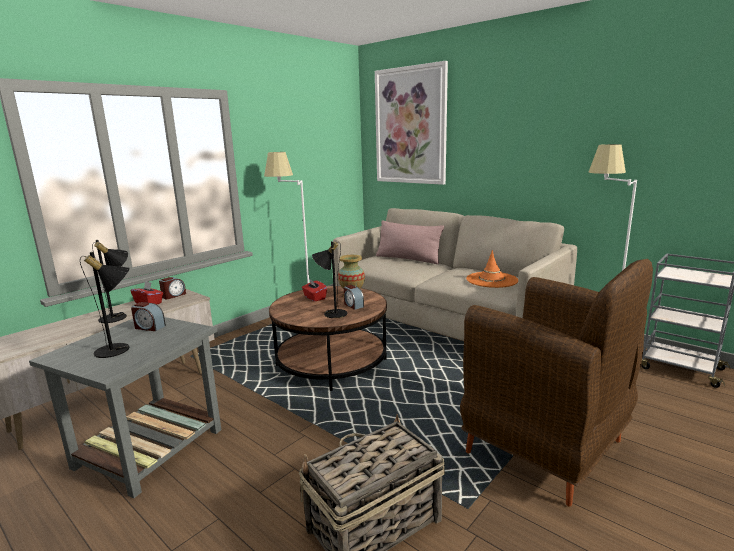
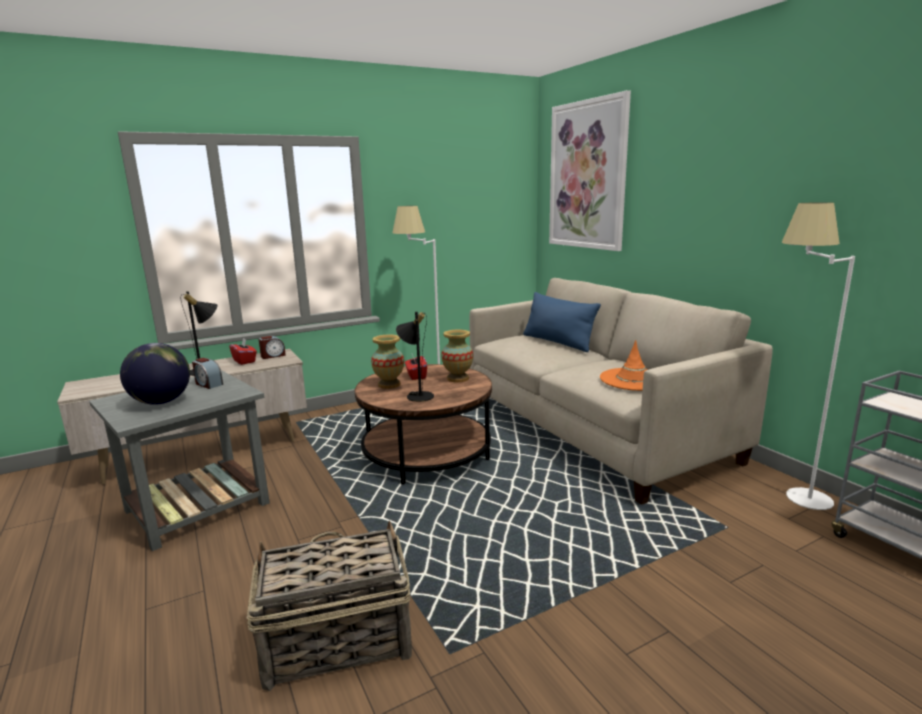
camera: 20 degrees right, 0 degrees up
(118, 350) = (161, 402): black table lamp -> globe
(298, 308) = (389, 385): none -> vase
(353, 305) = (448, 389): alarm clock -> none
(408, 259) = (558, 342): pink pillow -> blue pillow
(547, 448) = (604, 609): brown armchair -> none

